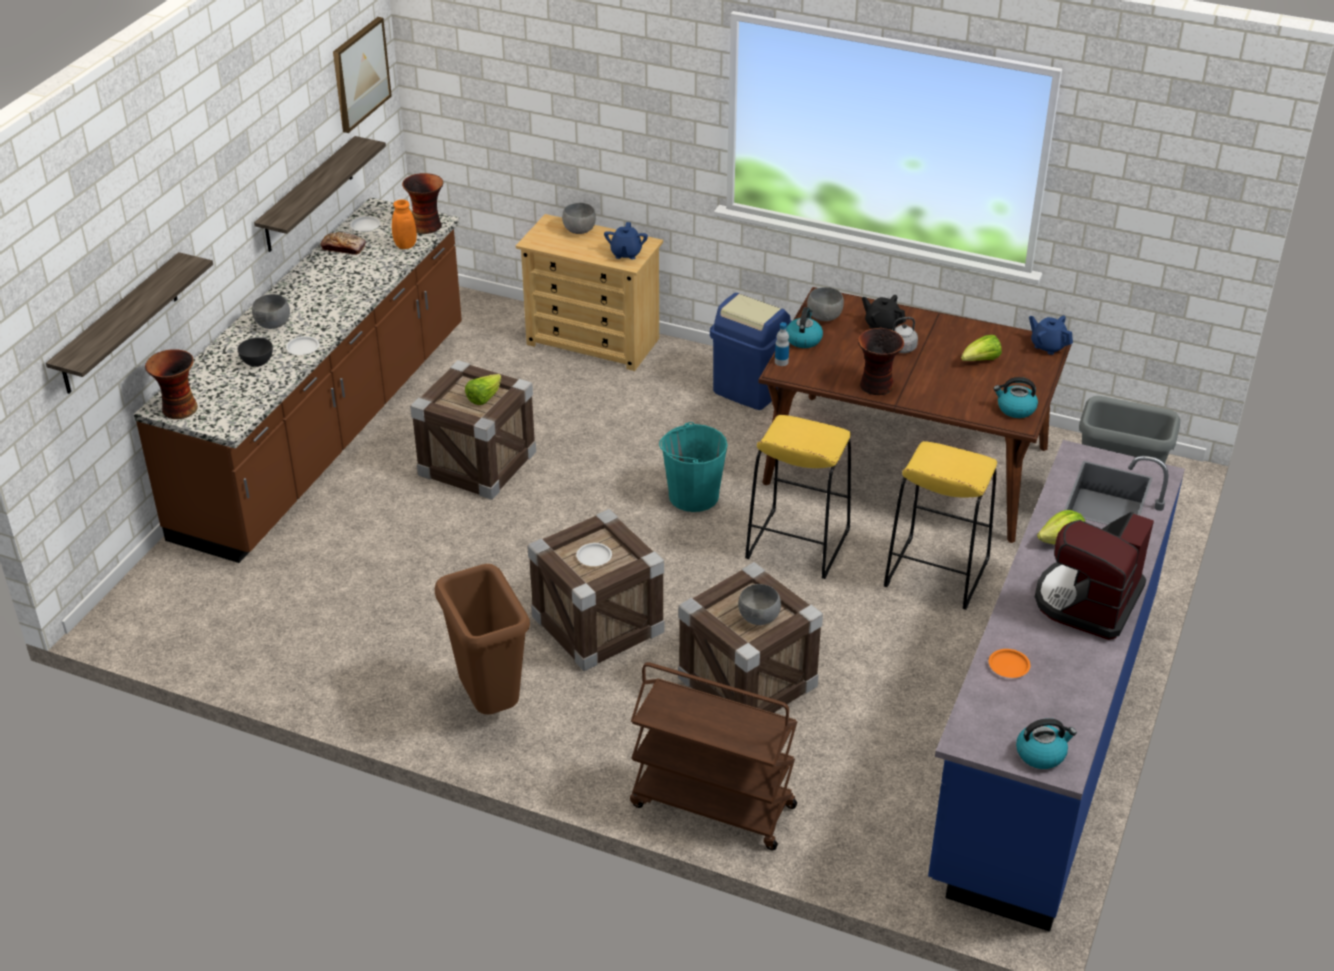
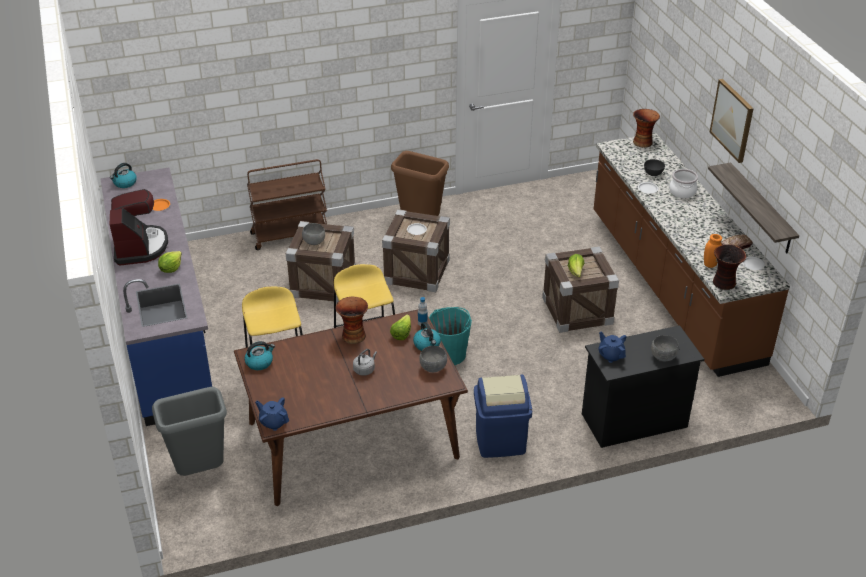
camera: 140 degrees right, 0 degrees up
(119, 325) = (667, 88): shelf -> none
(273, 325) = (682, 192): grey bowl -> cooking pot
(360, 74) = (818, 209): picture -> picture (732, 120)
(593, 342) = (633, 420): beige dresser -> black dresser
(882, 326) = (392, 381): black teapot -> none
(981, 361) = (307, 386): lettuce -> lettuce (402, 334)
(1048, 346) = (273, 422): blue teapot -> blue teapot turned 150 degrees counterclockwise

